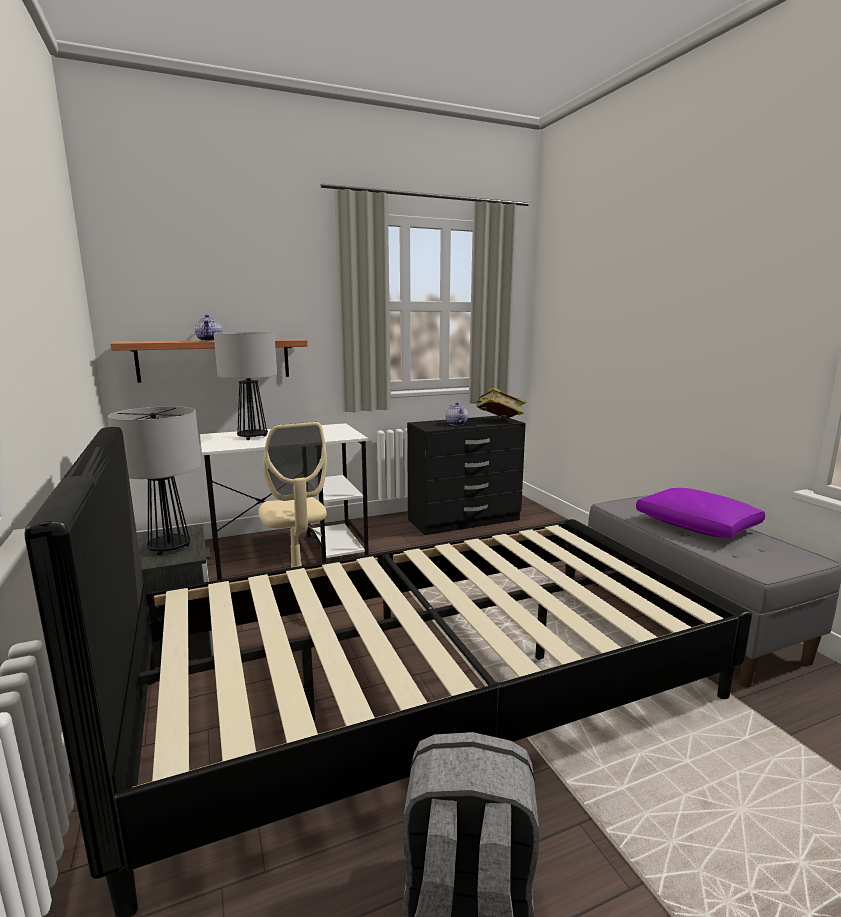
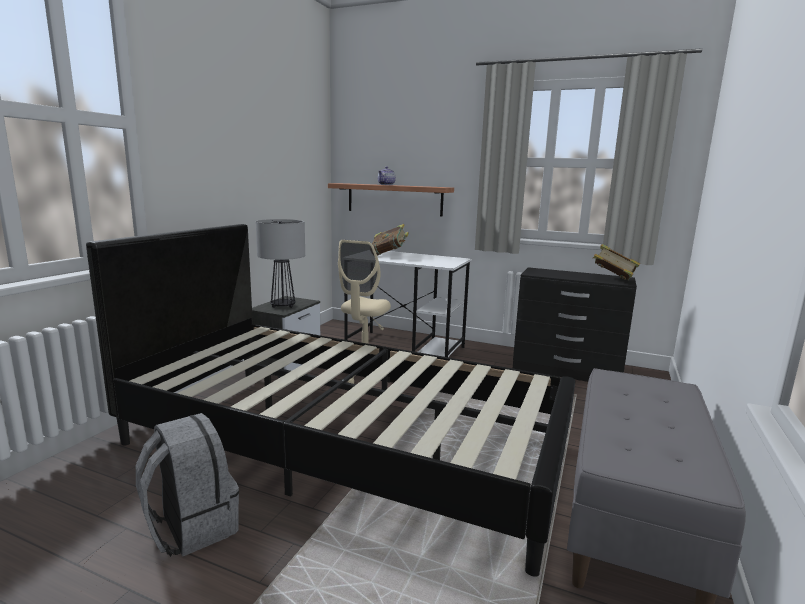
camera: 45 degrees right, 0 degrees up
(252, 437) = (389, 255): table lamp -> book
(455, 424) = (563, 275): teapot -> none
(695, 525) = (653, 415): purple pillow -> none

